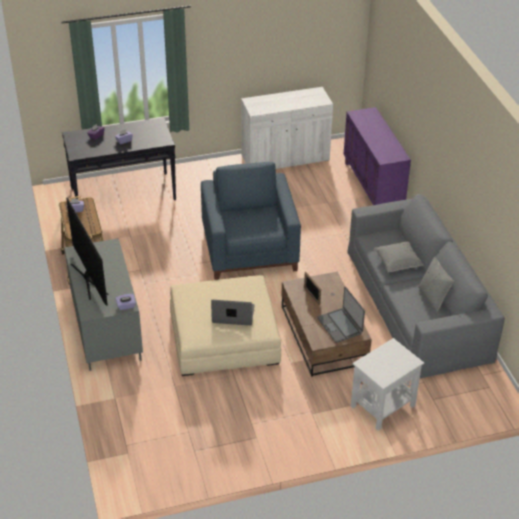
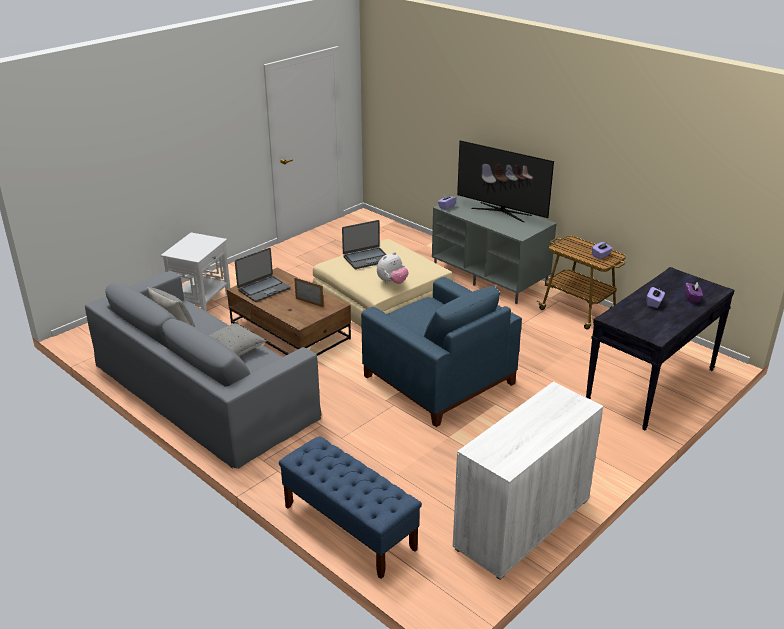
camera: 150 degrees right, 10 degrees down
(235, 281) = (392, 282): none -> plush toy
(340, 325) = (263, 289): laptop -> laptop turned 105 degrees clockwise
(373, 187) = (349, 527): purple cabinet -> blue bench

